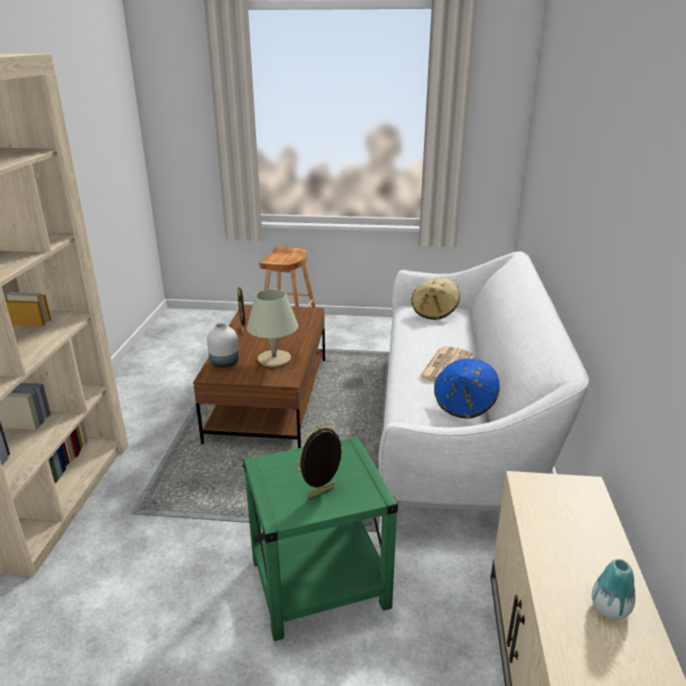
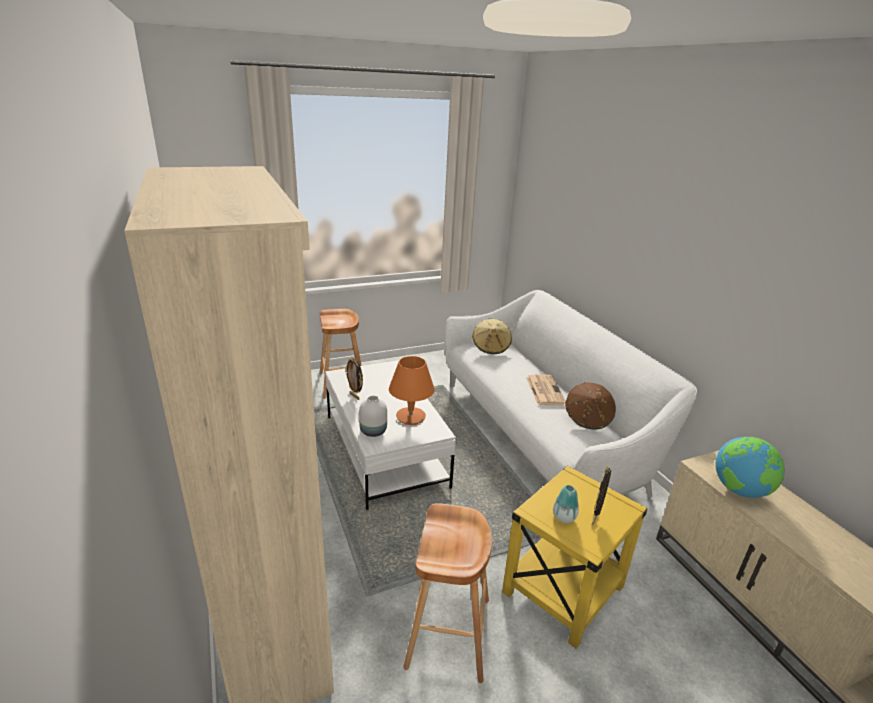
camera: 30 degrees left, 0 degrees up
(169, 571) = (448, 631): none -> brown stool
(270, 398) = (385, 450): brown coffee table -> white coffee table
(274, 359) = (411, 417): beige table lamp -> orange table lamp
(318, 584) = (562, 591): green side table -> yellow side table
(465, 404) = (588, 418): blue hat -> brown hat
(549, 525) = (740, 490): none -> globe
(609, 608) = (819, 531): vase -> vase (564, 517)

